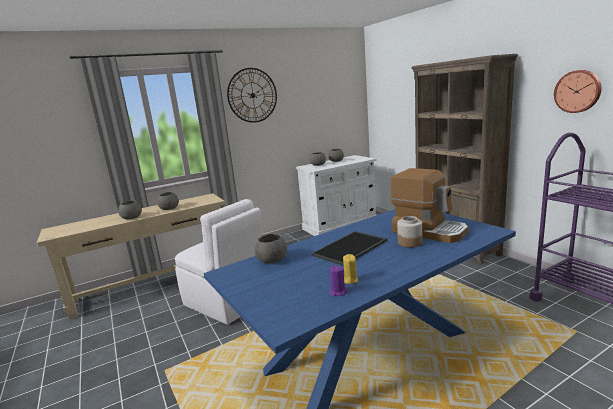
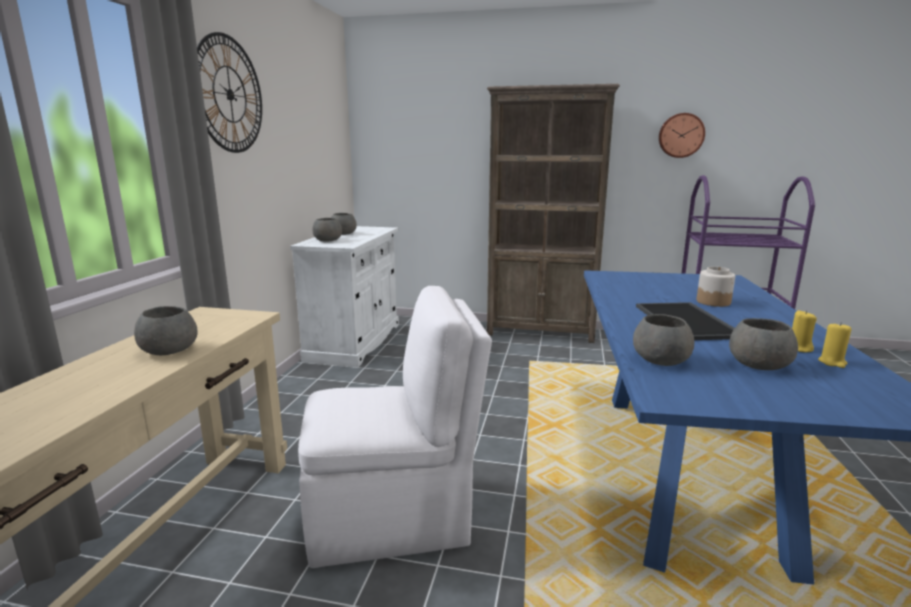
camera: 50 degrees left, 0 degrees up
(131, 217) = (96, 393): grey bowl -> grey bowl (757, 364)
(338, 292) = (832, 362): purple candle -> yellow candle
(429, 231) = (689, 289): coffee machine -> none

